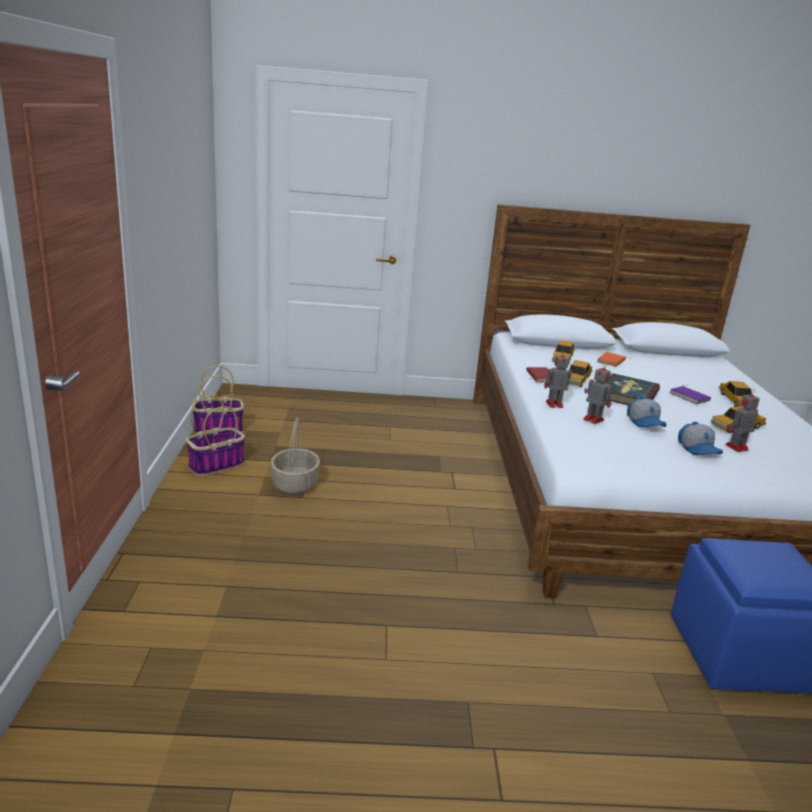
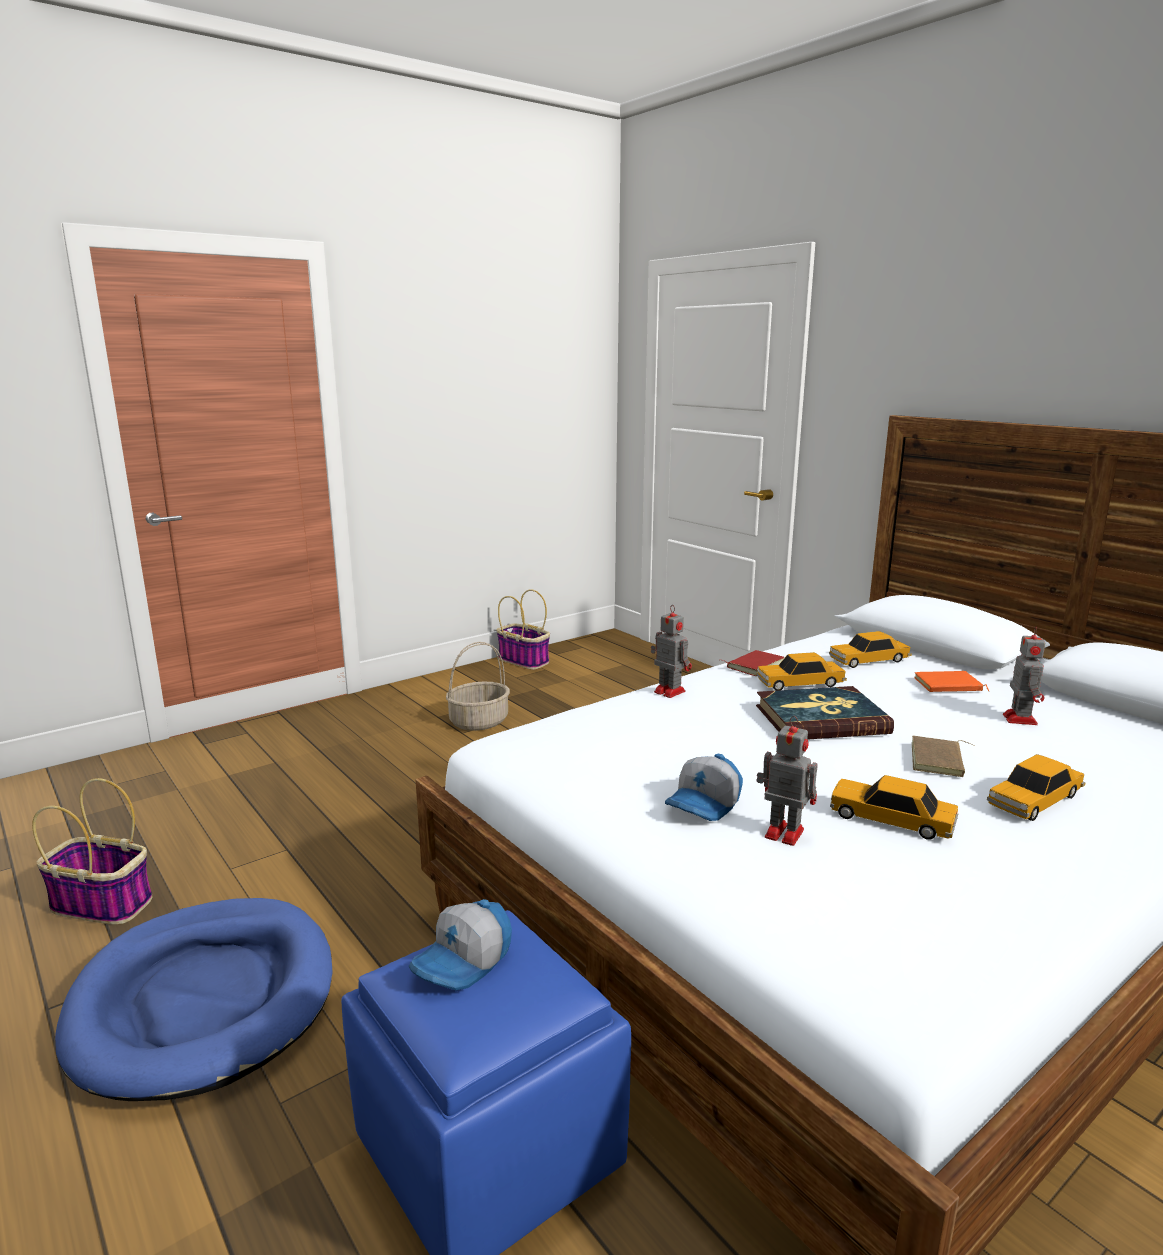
camera: 55 degrees right, 5 degrees down
(216, 465) = (461, 684): basket -> basket (104, 904)
(550, 716) = (205, 1000): none -> blue dog bed
(592, 419) = (658, 717): toy robot -> toy robot (1019, 718)
(645, 422) = (722, 748): cap -> cap (464, 961)
(690, 397) = (939, 761): purple book -> brown book

